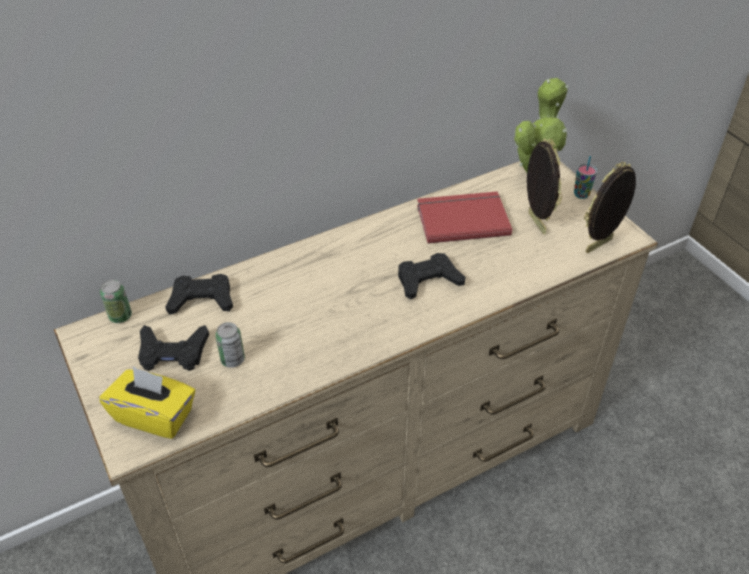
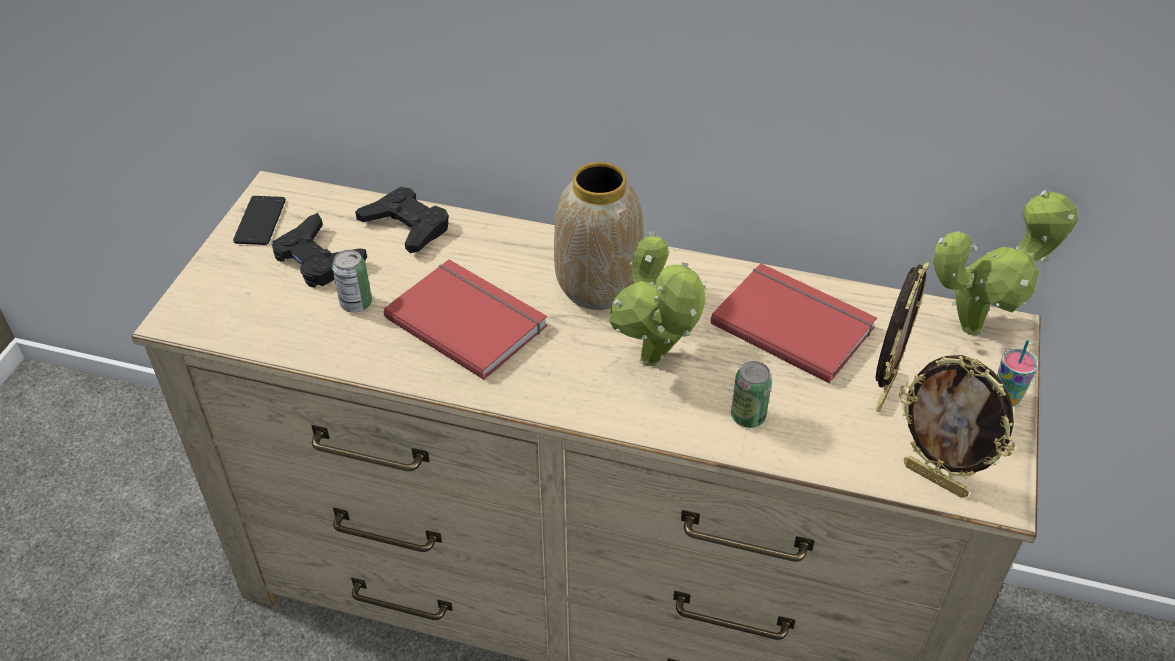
camera: 45 degrees right, 0 degrees up
(101, 357) = (260, 221): none -> phone
(120, 316) = (321, 194): can -> can (748, 416)
(155, 416) = (230, 306): yellow tissue box -> none
(308, 323) = (468, 319): none -> red book
(350, 262) = (597, 287): none -> vase
(428, 280) = (654, 364): black game controller -> potted plant
(600, 246) = (935, 479): picture frame -> picture frame turned 150 degrees counterclockwise

